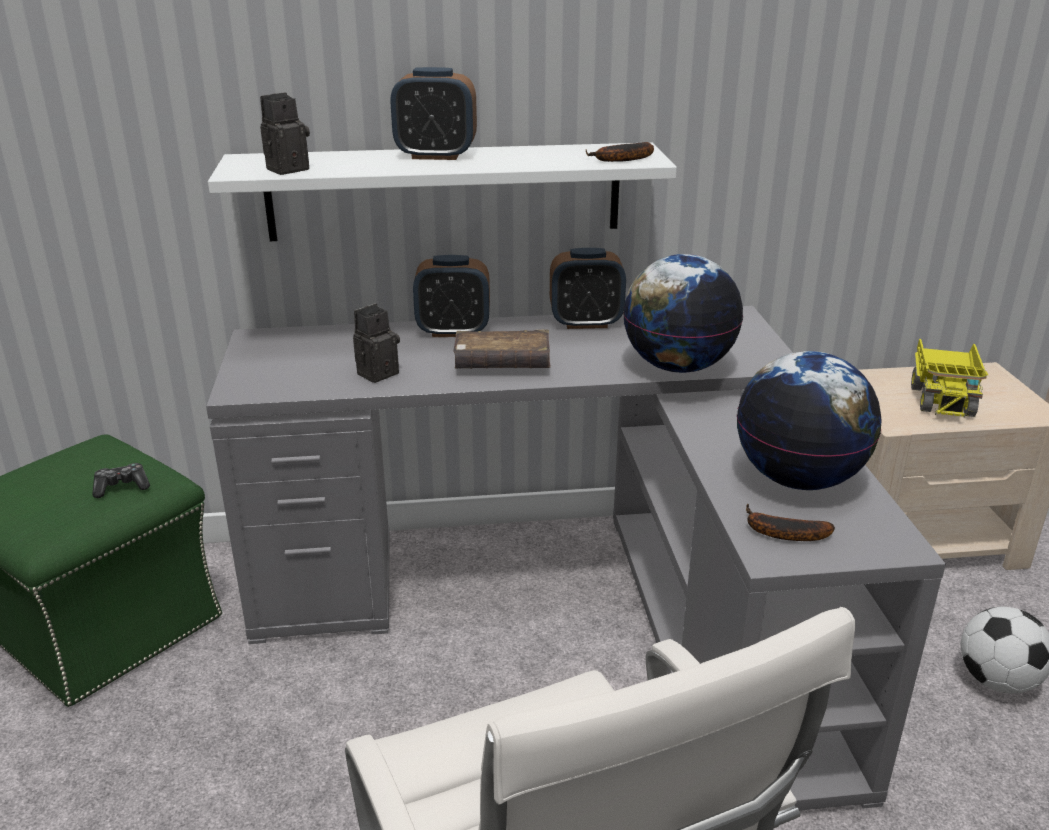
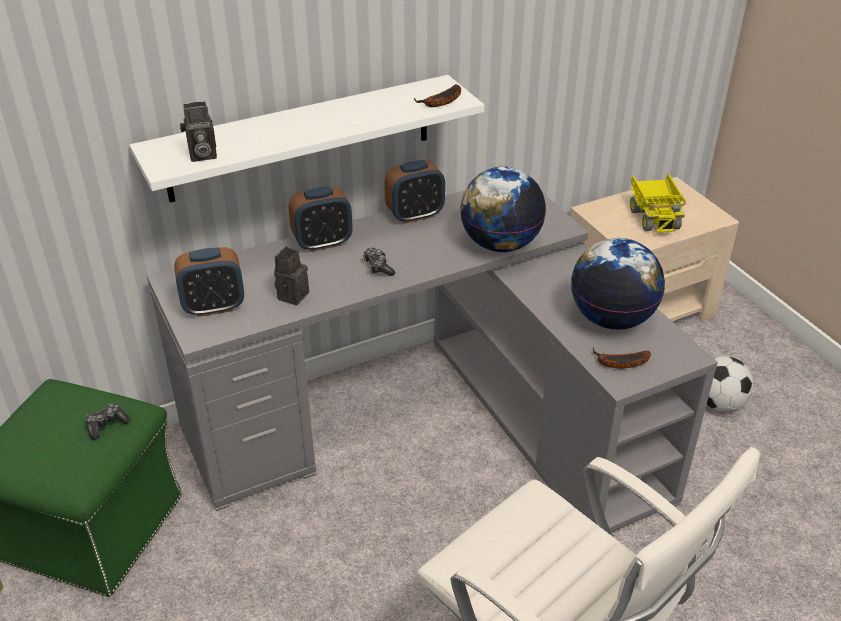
camera: 20 degrees left, 10 degrees up
(288, 168) = (201, 155): camera -> camera turned 135 degrees counterclockwise
(436, 156) = (302, 119): alarm clock -> alarm clock (214, 307)
(502, 364) = (378, 267): brown book -> game controller

